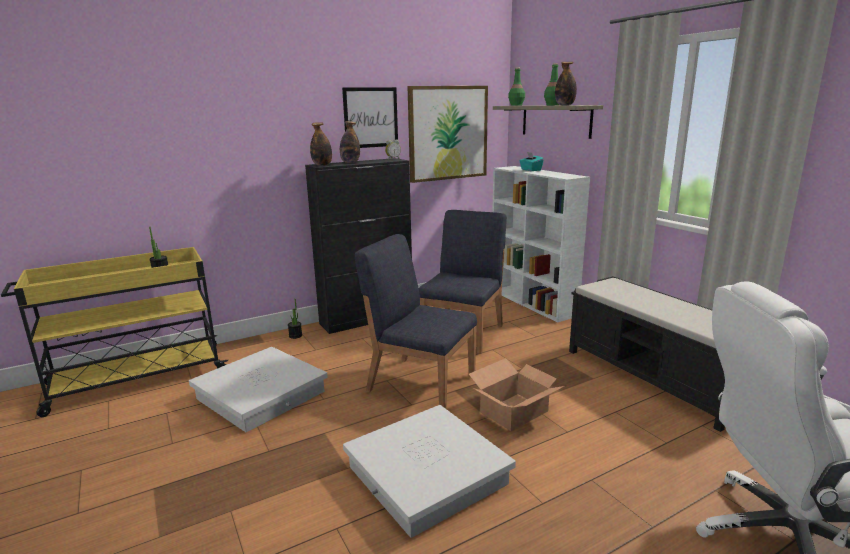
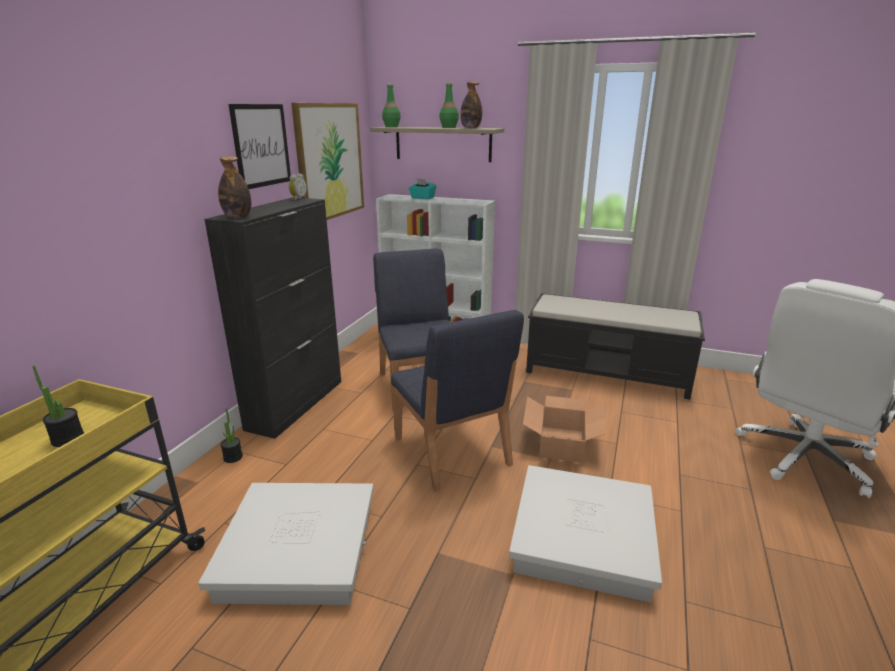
camera: 40 degrees left, 5 degrees up
(350, 162) = (262, 209): bottle -> none
(420, 382) = (451, 452): blue chair -> blue chair turned 105 degrees counterclockwise

